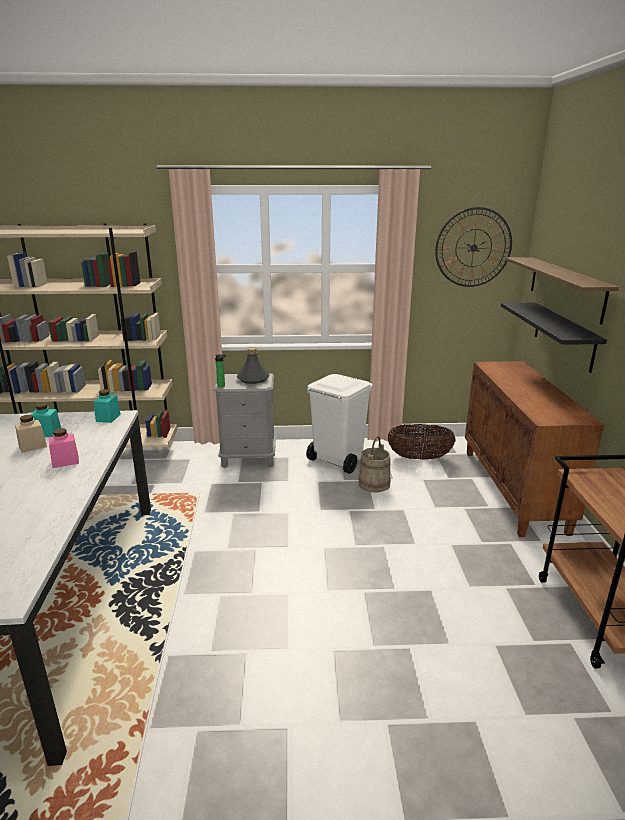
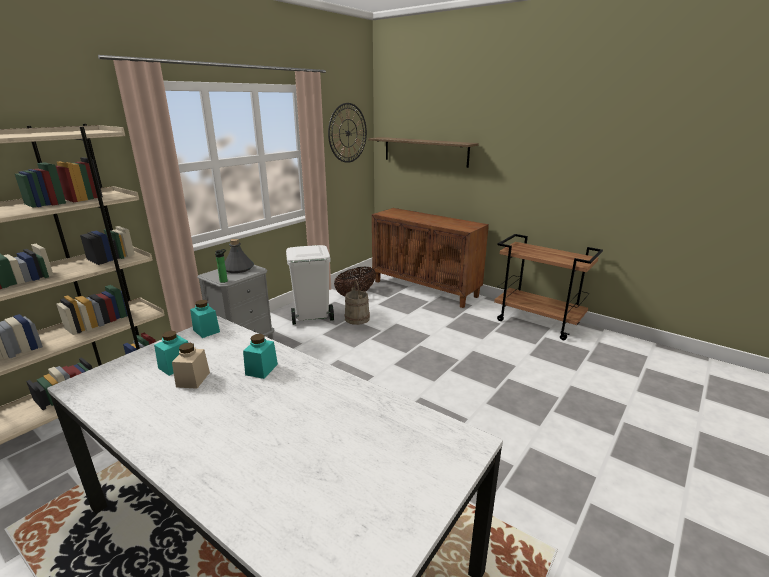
camera: 50 degrees left, 0 degrees up
(65, 461) = (261, 369): pink jar -> turquoise jar
(563, 335) = (431, 182): black shelf -> none

